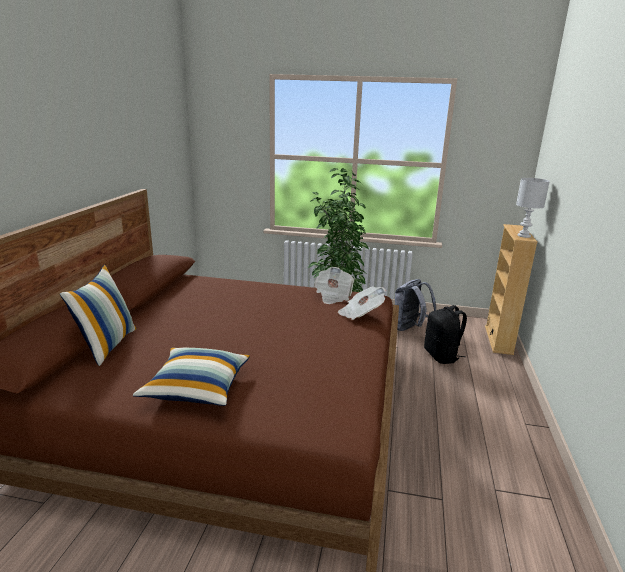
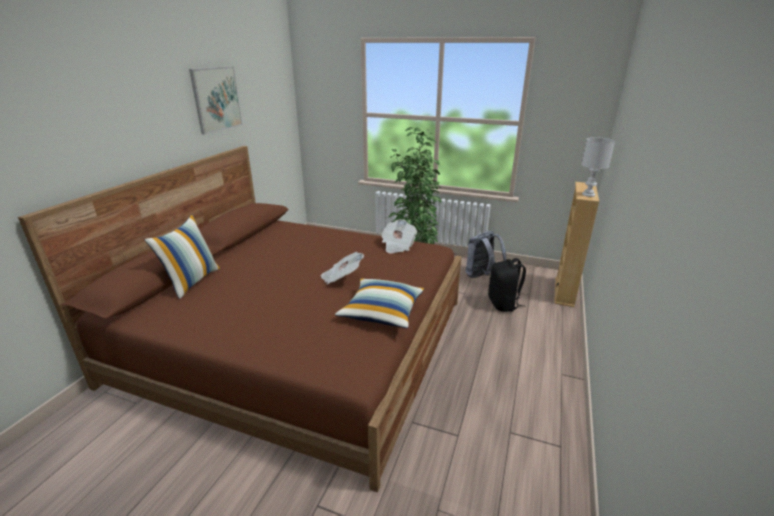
camera: 10 degrees right, 5 degrees up
(116, 134) = (216, 99): none -> picture
(196, 388) = (247, 323): pillow -> pillow (382, 312)
(360, 314) = (415, 264): newspaper -> newspaper (341, 278)

